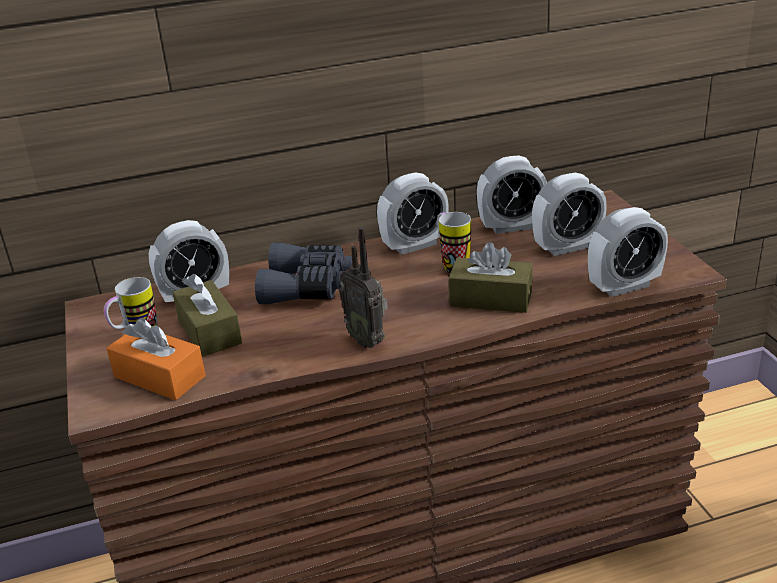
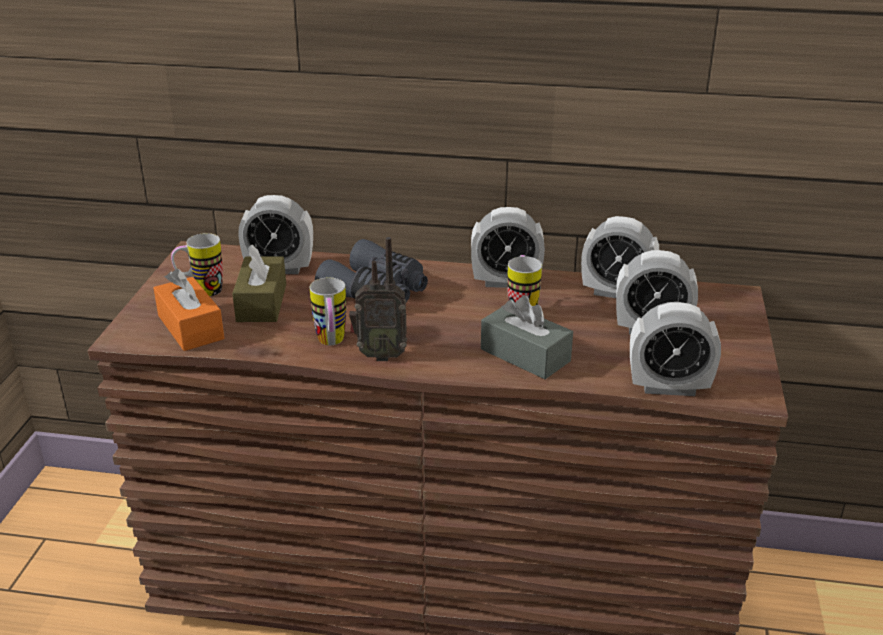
camera: 25 degrees right, 0 degrees up
(314, 345) = (331, 343): none -> mug
(368, 340) = (380, 355): radio -> radio turned 75 degrees counterclockwise
(490, 299) = (525, 355): brown tissue box -> grey tissue box

